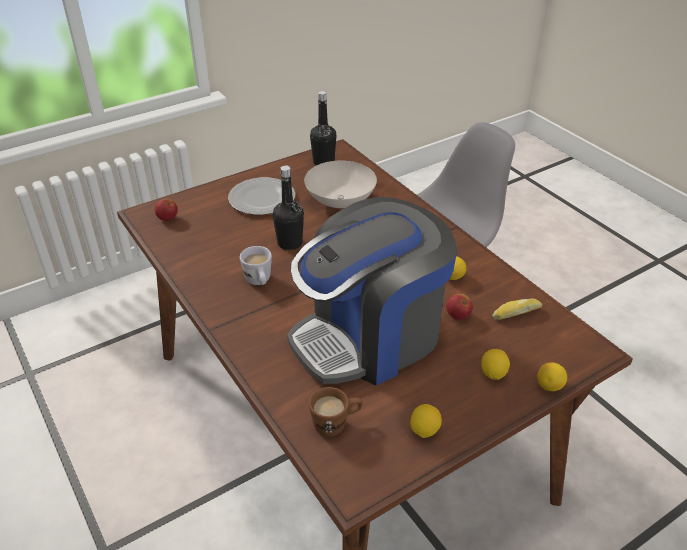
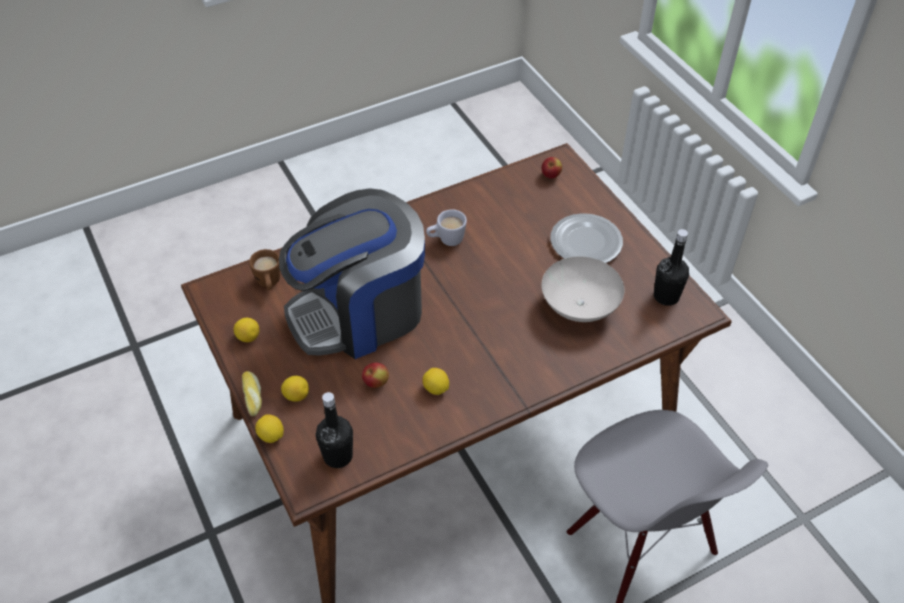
camera: 95 degrees right, 10 degrees up
(290, 243) = (504, 262): black bottle -> black bottle (338, 456)
(369, 337) = (360, 312): coffee machine -> coffee machine turned 90 degrees counterclockwise
(515, 313) = (373, 432): bread -> bread (253, 396)

